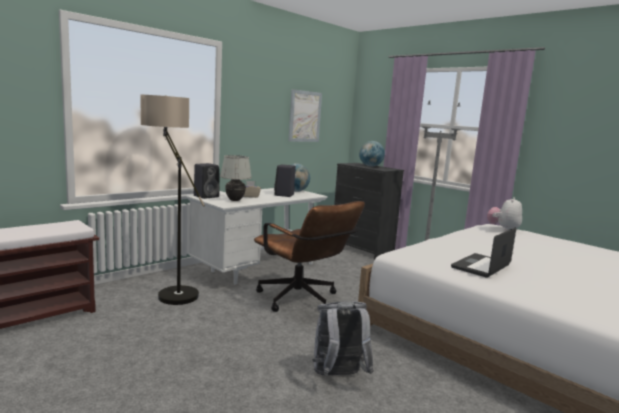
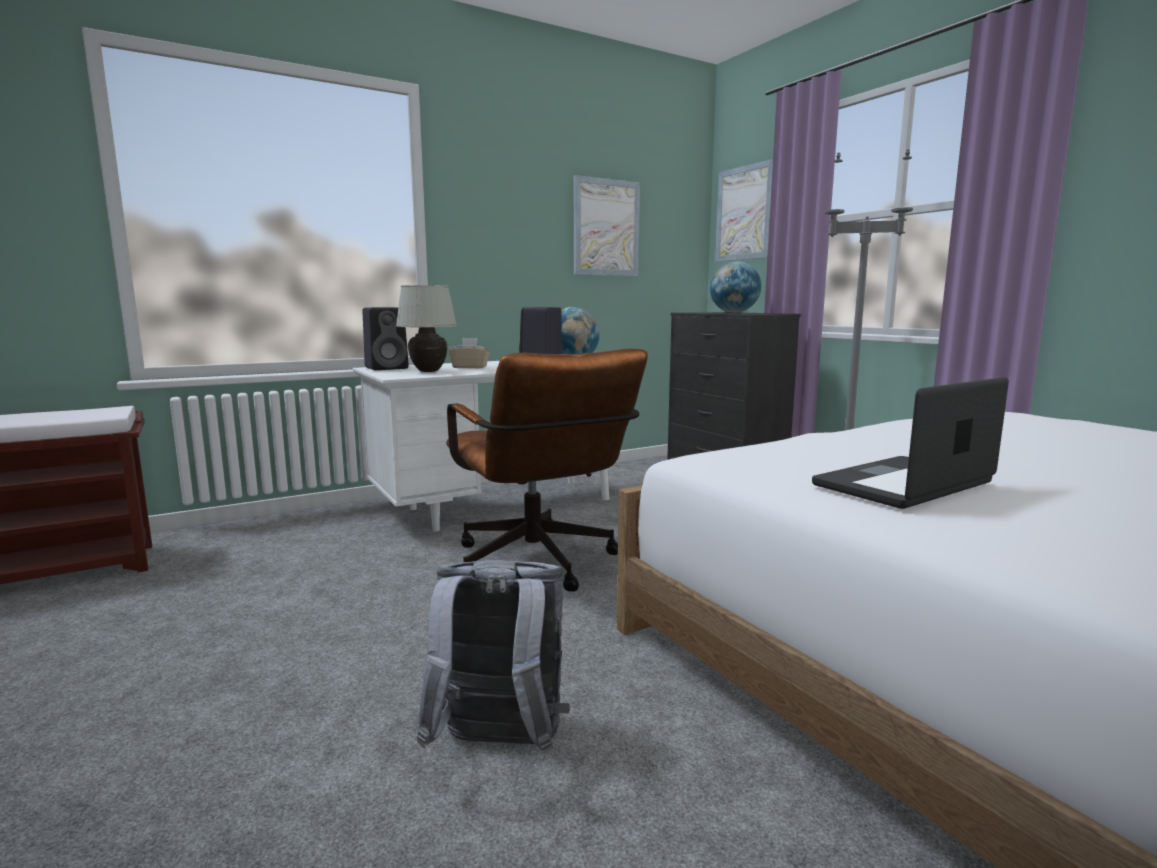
camera: 15 degrees right, 0 degrees up
(171, 291) = (309, 540): floor lamp -> none
(372, 112) = (744, 213): none -> picture
(503, 229) = (1011, 415): plush toy -> none

